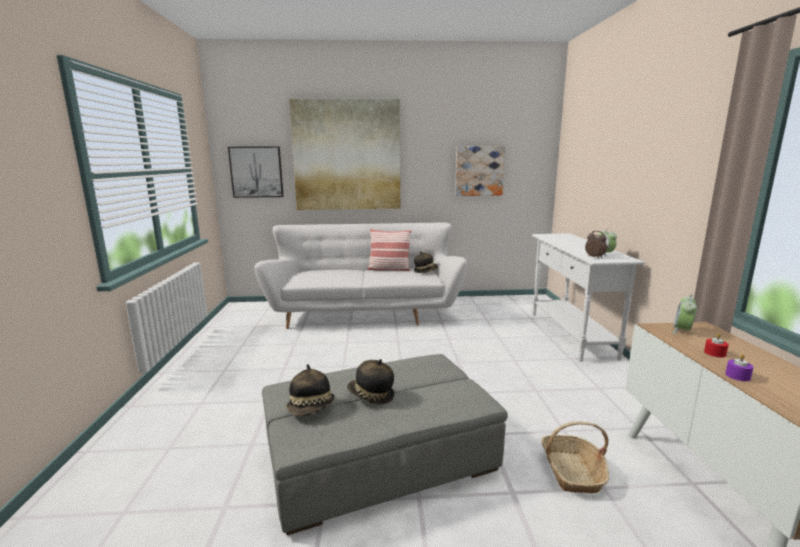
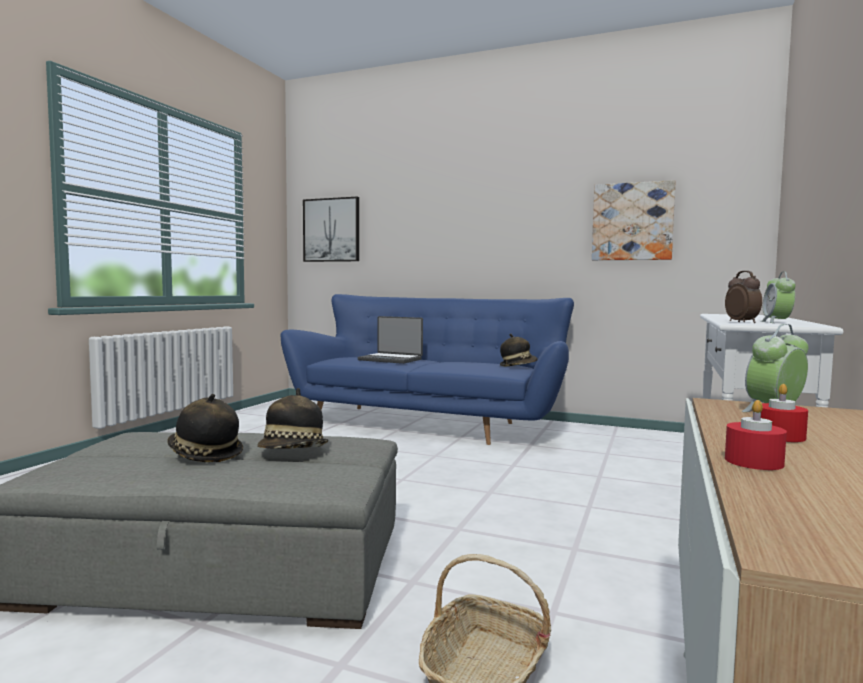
camera: 25 degrees right, 10 degrees down
(311, 408) = (119, 453): hat -> hat (293, 452)
(337, 275) = (391, 359): none -> laptop
(347, 155) = (438, 205): picture -> none
(365, 313) = (431, 424): white sofa -> blue sofa
(389, 269) = (471, 362): pillow -> none
(737, 376) = (753, 462): purple candle -> red candle

